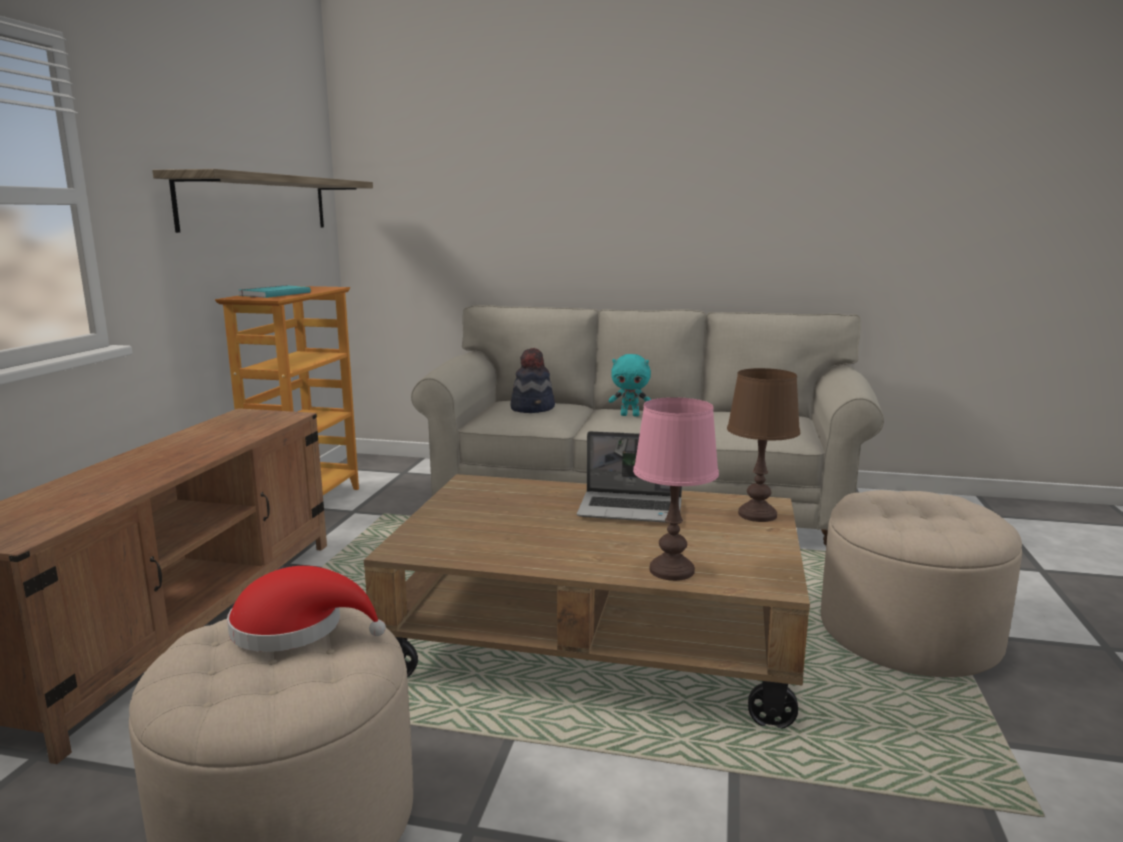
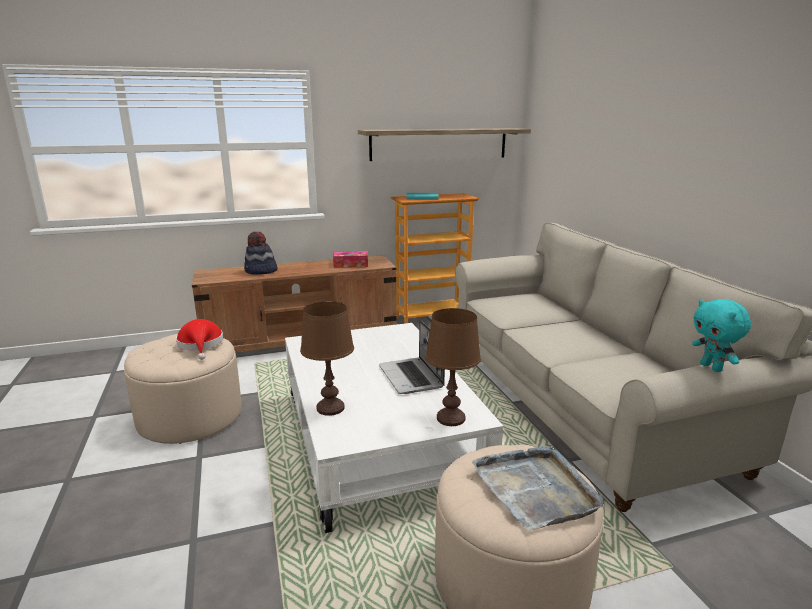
camera: 60 degrees right, 5 degrees up
(238, 429) = (351, 264): none -> tissue box
(533, 408) = (527, 303): hat -> hat (261, 271)
(597, 635) = (379, 440): brown coffee table -> white coffee table
(630, 415) = (573, 331): turquoise plush toy -> turquoise plush toy (712, 367)
(672, 570) = (330, 408): pink table lamp -> brown table lamp
(935, 508) = (536, 489): none -> grey tray

